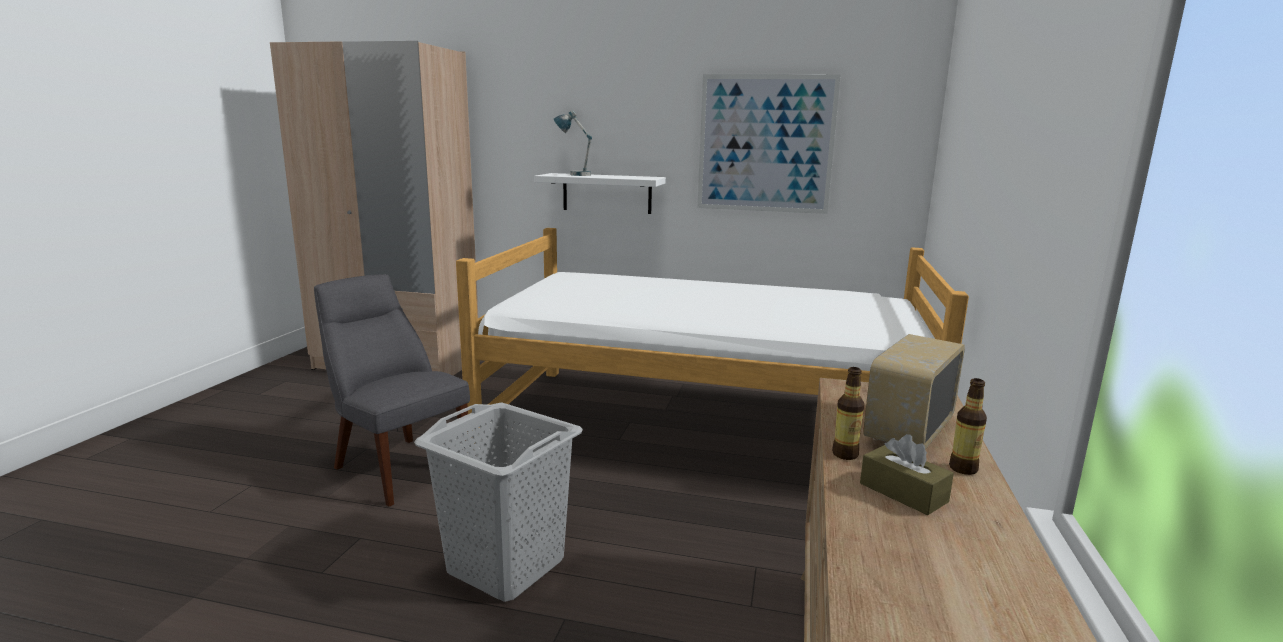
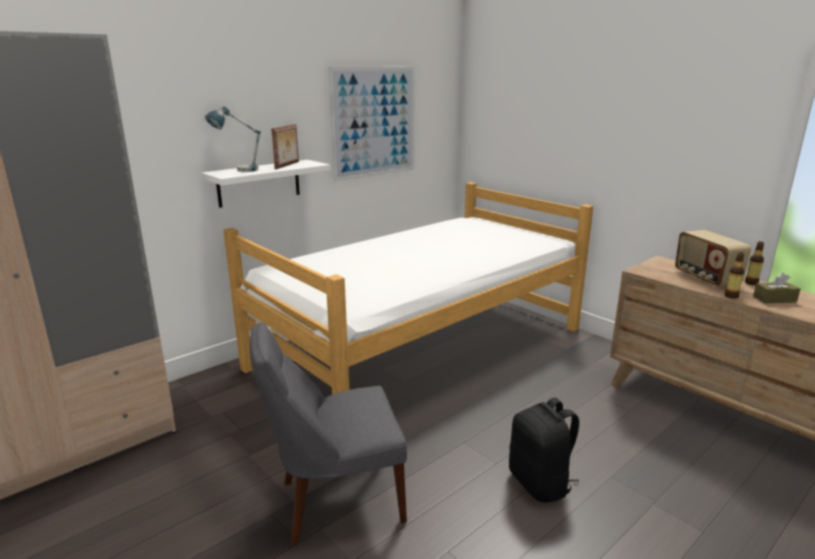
camera: 55 degrees left, 5 degrees up
(505, 566) = (540, 483): grey laundry basket -> black backpack
(623, 176) = (288, 165): none -> picture frame

